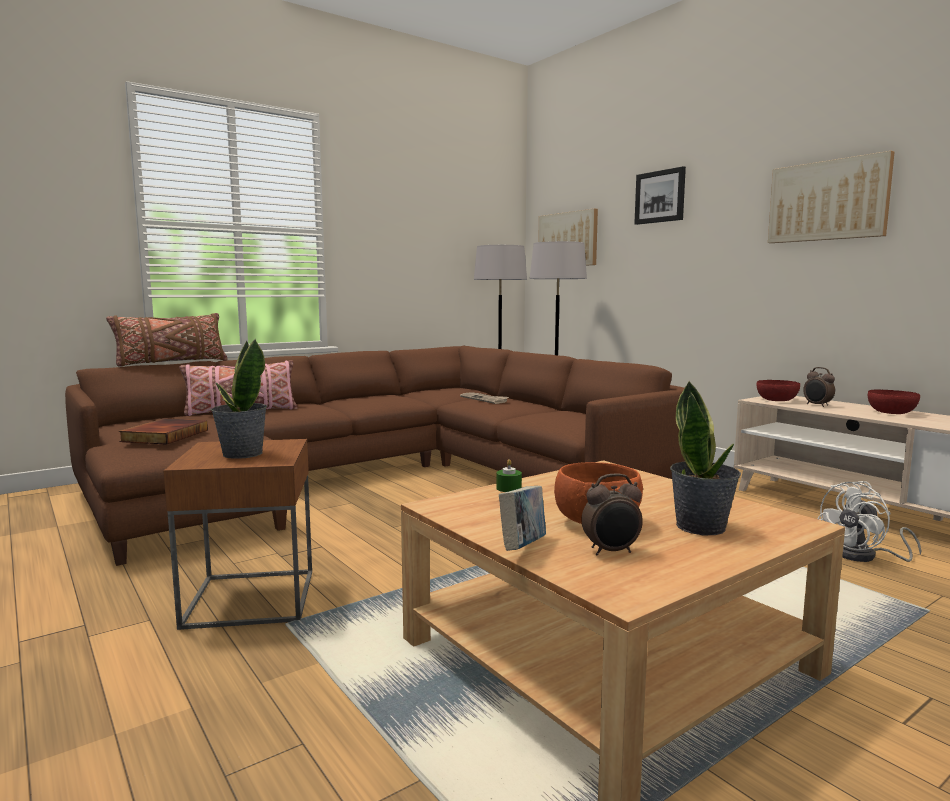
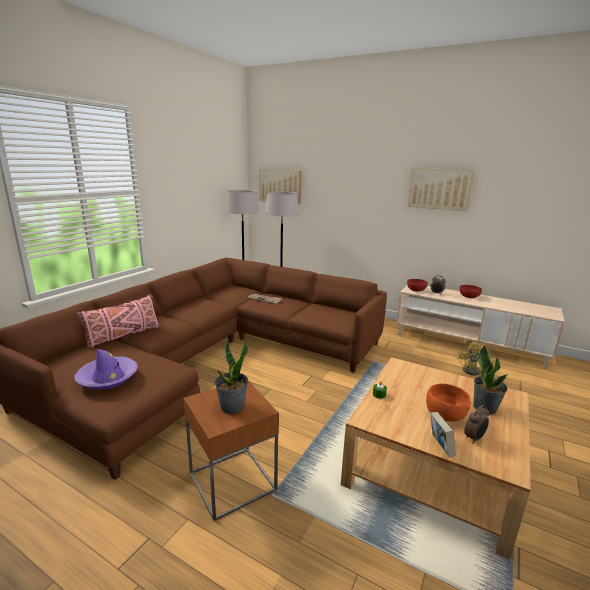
camera: 25 degrees left, 10 degrees up
(164, 435) = (108, 378): book -> purple hat
(171, 363) = (60, 308): brown pillow -> none
(660, 196) = (343, 170): picture -> none
(864, 556) = (474, 371): white fan -> yellow fan

